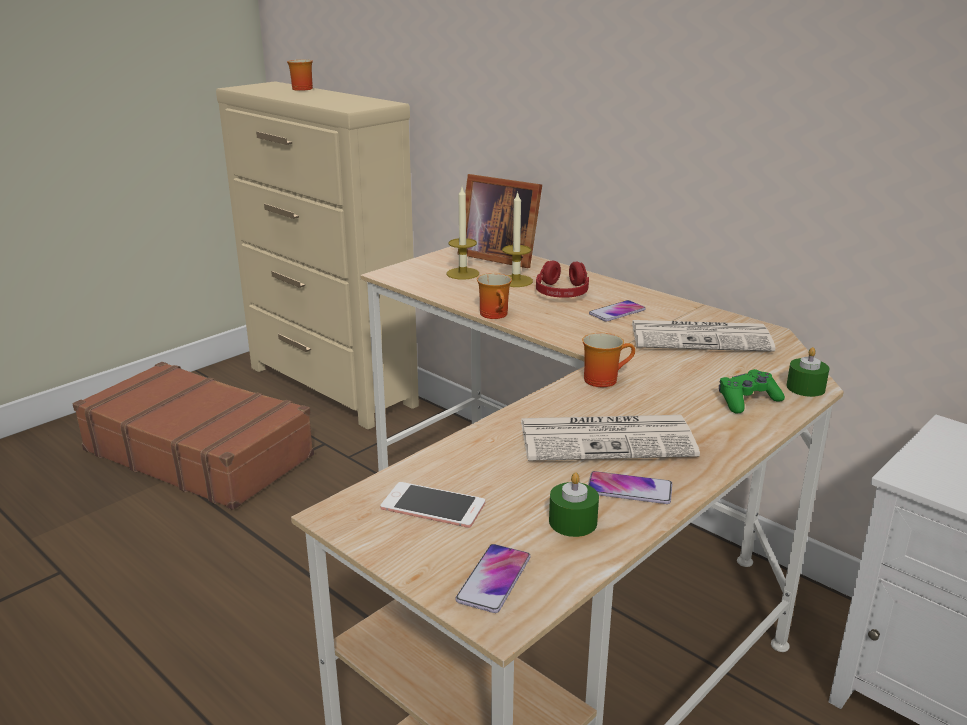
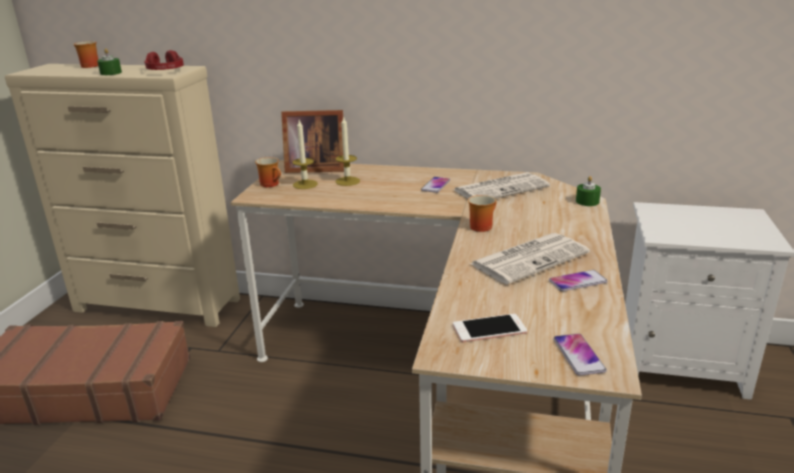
camera: 30 degrees left, 0 degrees up
(497, 315) = (365, 205): mug -> mug (272, 184)
(562, 292) = (386, 181): red headphones -> red headphones (165, 71)
(573, 522) = (574, 309): green candle -> green candle (111, 73)
(747, 400) = (569, 216): green game controller -> none

